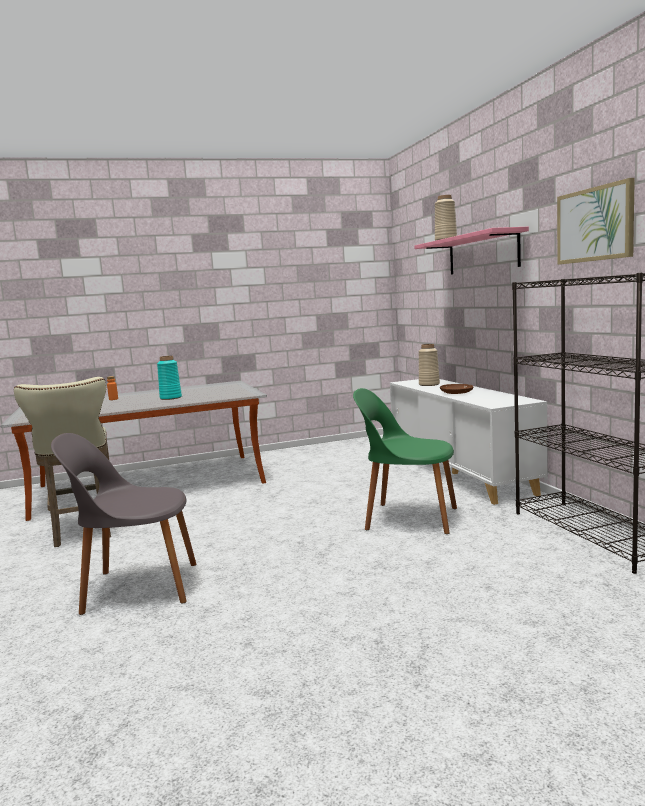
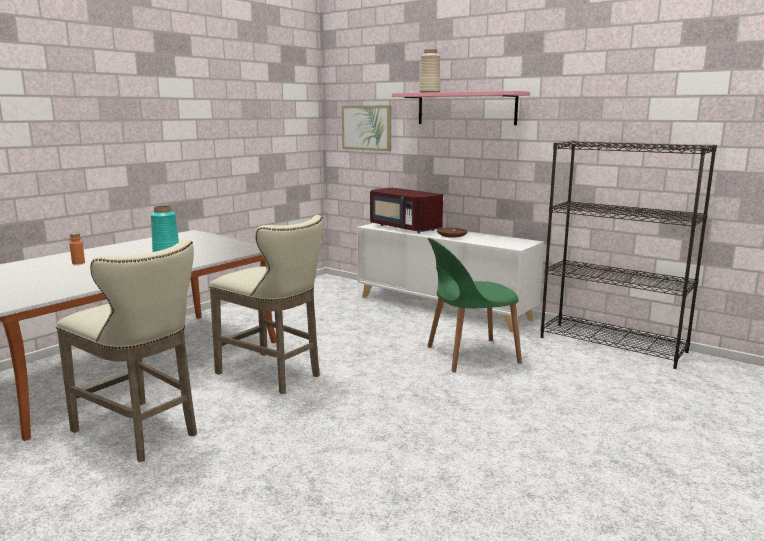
camera: 35 degrees left, 5 degrees up
(137, 587) = (334, 478): grey chair -> none
(222, 507) = (273, 375): none -> beige stool
(429, 384) = (403, 228): beige vase -> red microwave
(595, 224) = (608, 99): picture -> picture (367, 127)

